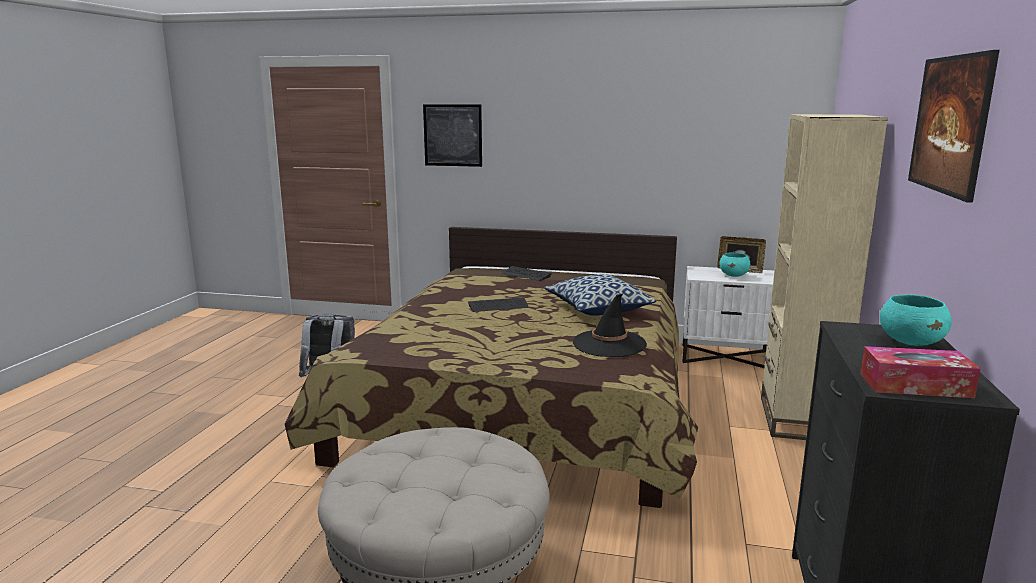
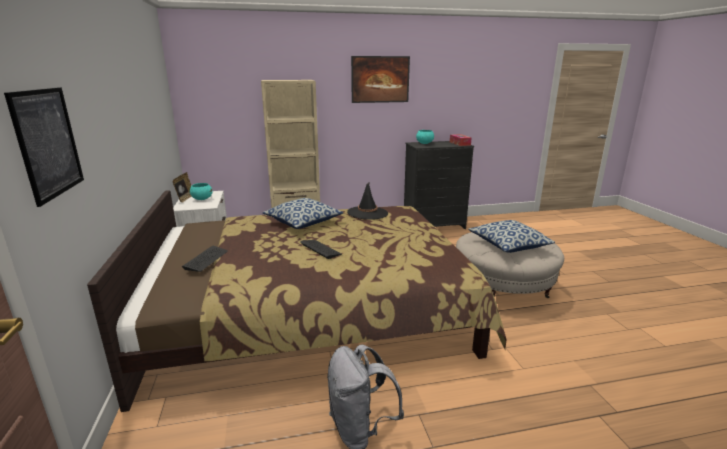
camera: 115 degrees left, 5 degrees up
(423, 463) = (508, 245): none -> pillow

